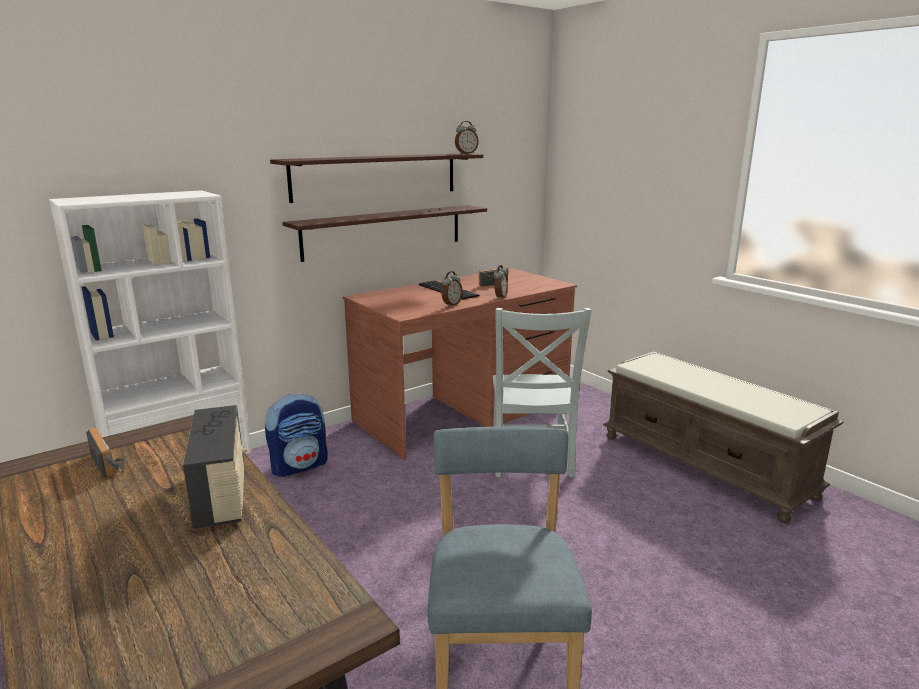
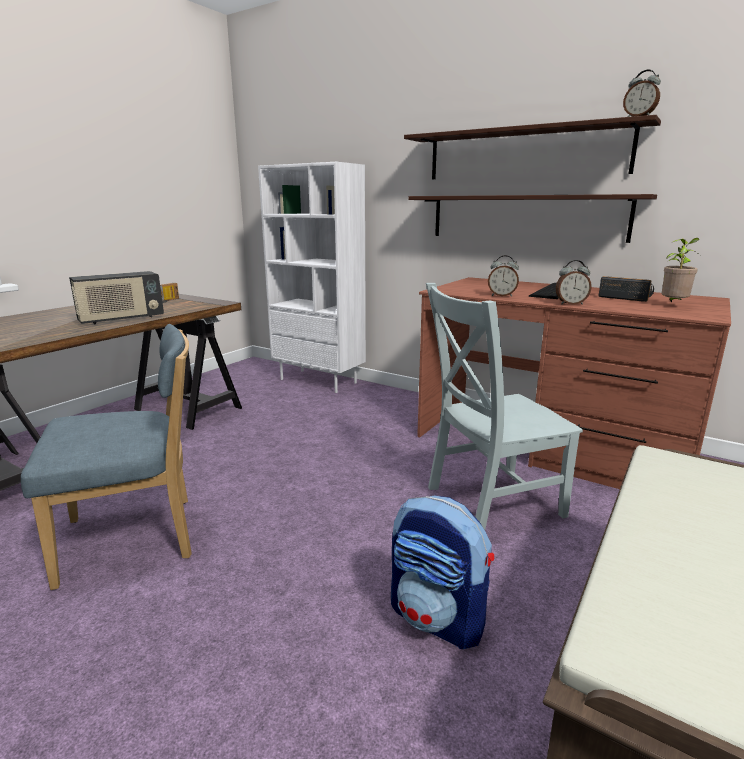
camera: 70 degrees right, 0 degrees up
(299, 466) = (371, 403): backpack -> backpack (438, 618)
(524, 281) = (673, 305): none -> potted plant

